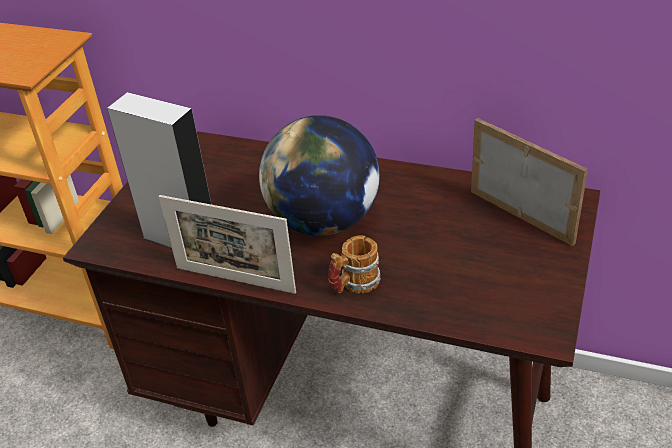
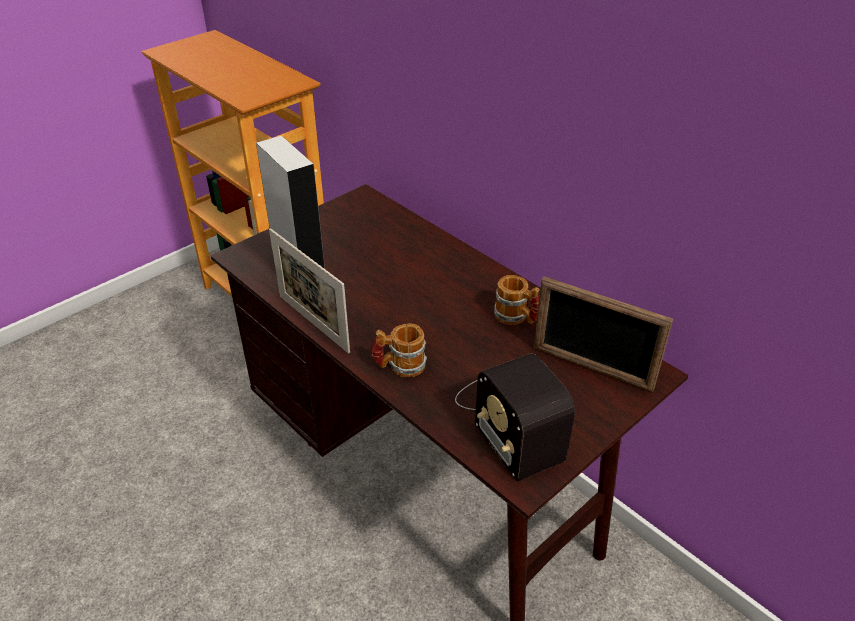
camera: 25 degrees right, 0 degrees up
(324, 221) = (419, 304): globe -> none
(423, 198) = (516, 317): none -> mug
(490, 288) = (509, 419): none -> radio
(521, 216) = (591, 368): picture frame -> picture frame turned 135 degrees clockwise

